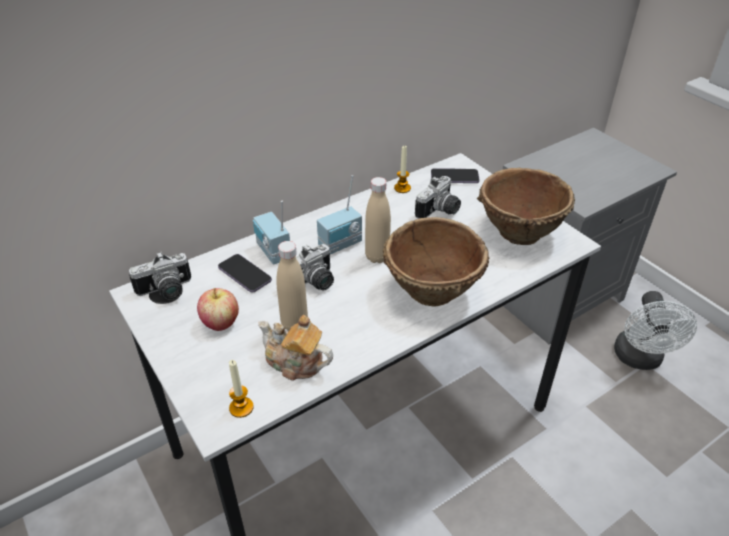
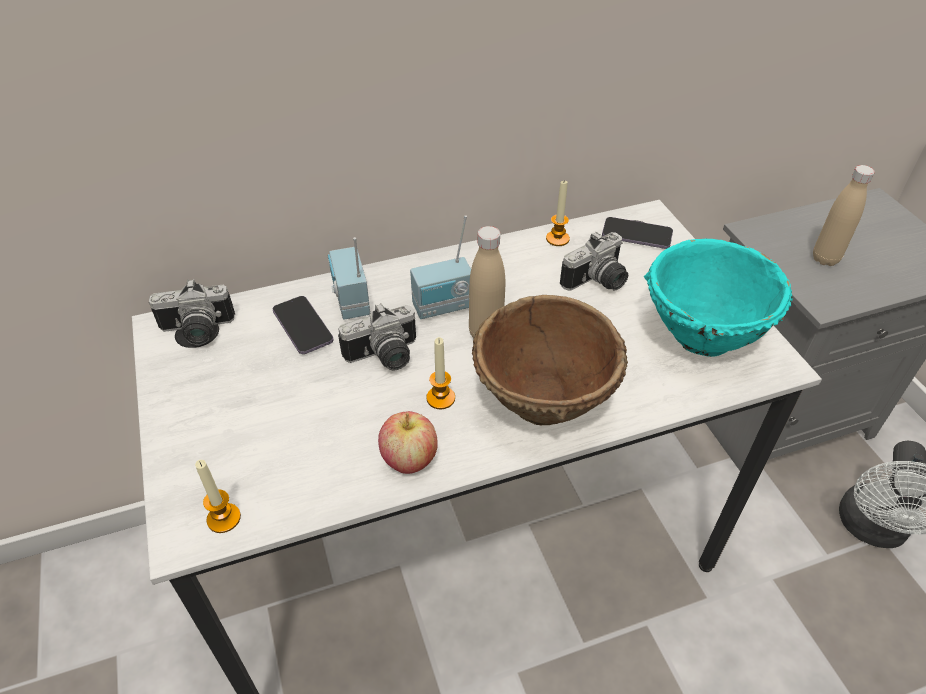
camera: 15 degrees right, 5 degrees up
(220, 323) = (246, 389): apple -> apple (409, 459)
(294, 324) = (338, 411): beige bottle -> beige bottle (825, 259)
(295, 363) = (317, 469): teapot -> none
(362, 302) = (440, 398): none -> candle
(518, 232) = (701, 335): brown bowl -> turquoise bowl

